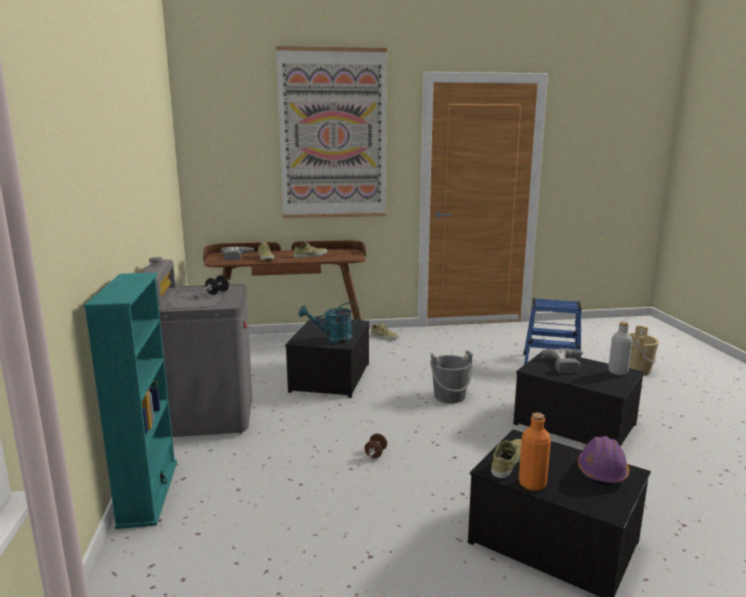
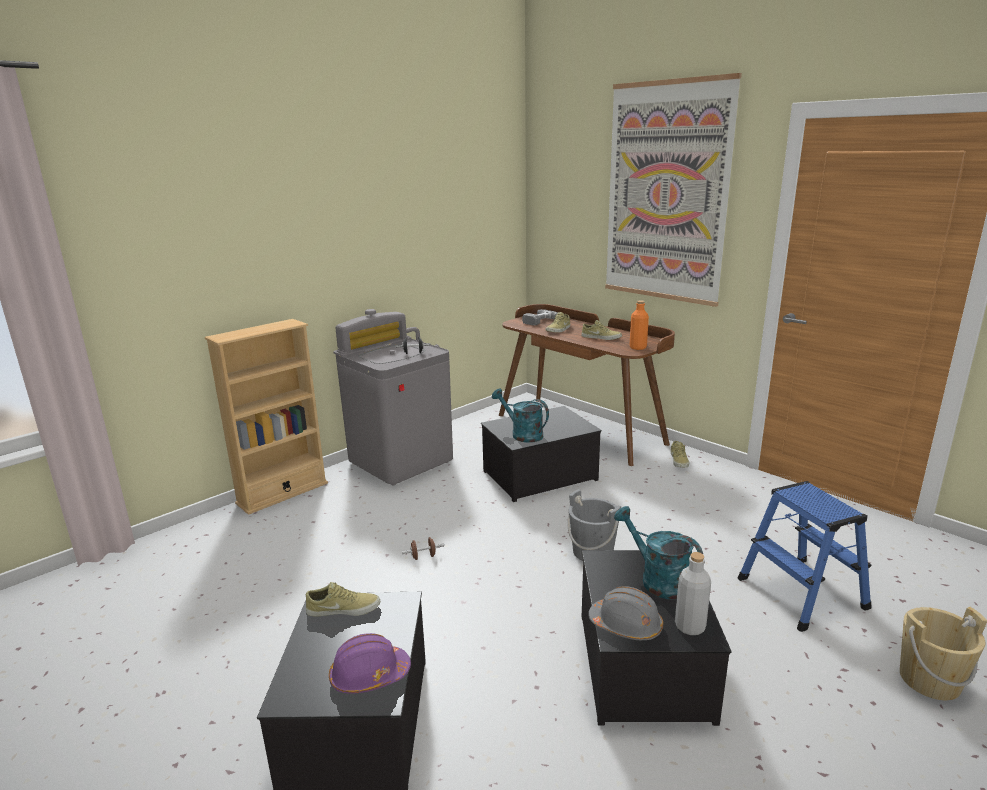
camera: 55 degrees right, 5 degrees up
(148, 493) = (282, 493): turquoise bookcase -> beige bookcase
(532, 484) = (309, 635): orange bottle -> orange bottle (638, 347)
(568, 364) = (657, 580): power drill -> turquoise watering can
(605, 385) = (626, 625): none -> grey hard hat

